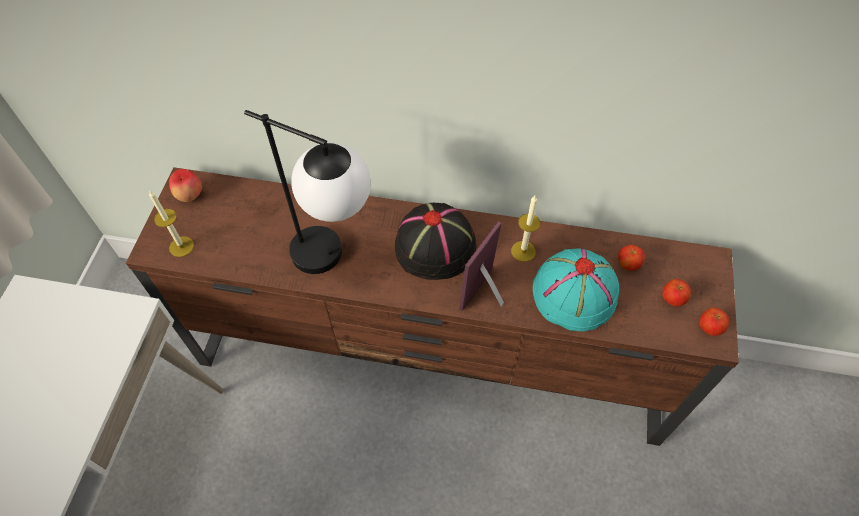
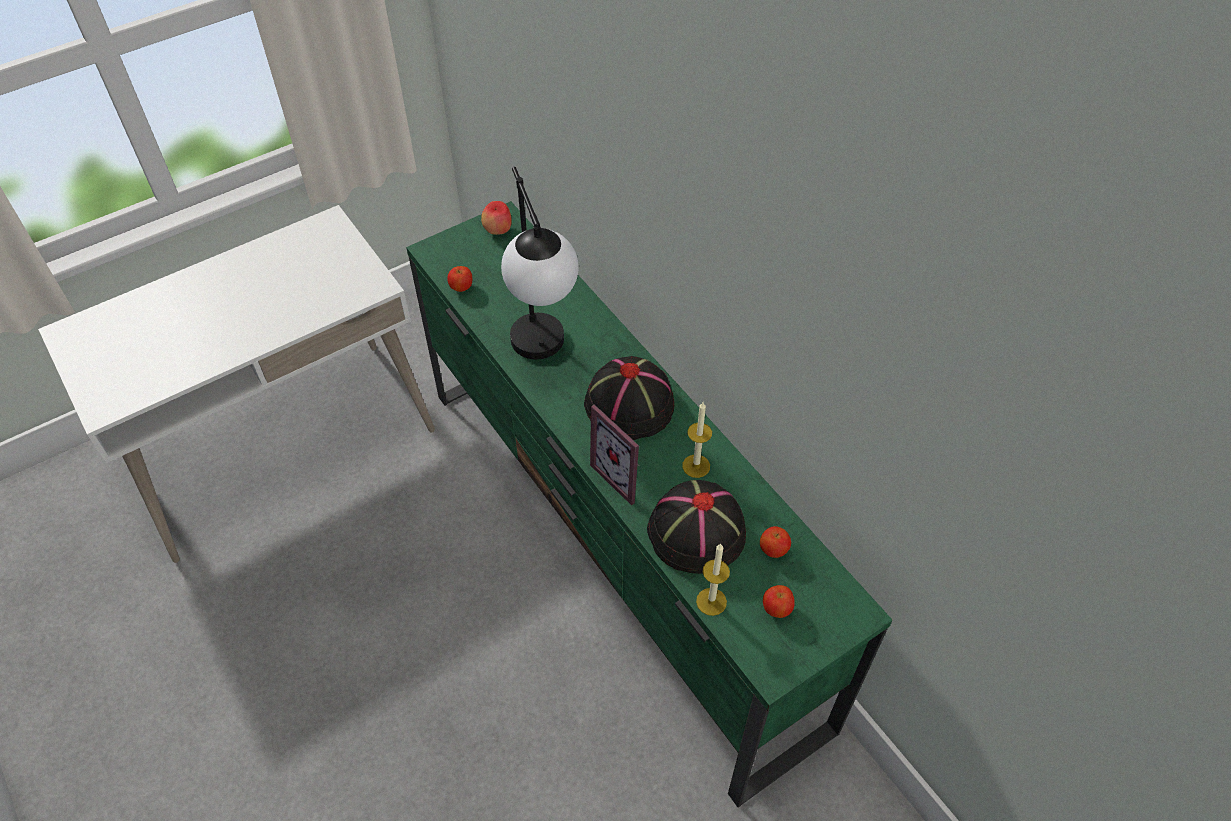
camera: 45 degrees right, 5 degrees down
(181, 246) = (452, 263): candle -> candle (711, 601)
(432, 360) = (617, 550): brown tv stand -> green tv stand
(488, 296) = (624, 475): picture frame -> picture frame turned 120 degrees counterclockwise
(574, 294) = (696, 532): turquoise hat -> black hat
(709, 328) = (779, 657): apple -> apple (461, 288)

